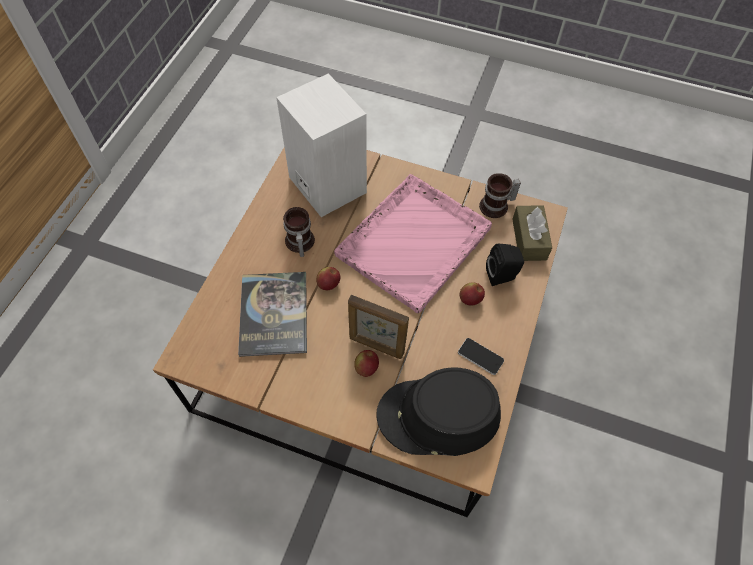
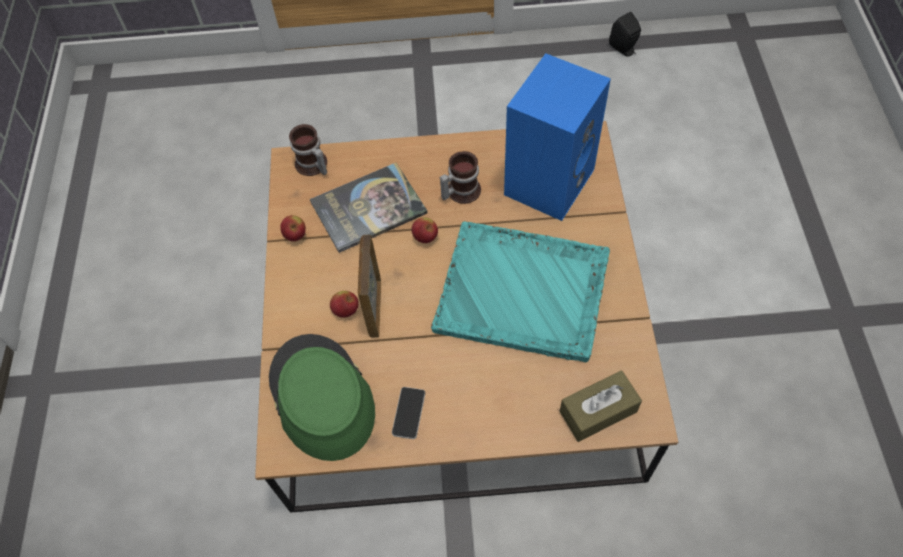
camera: 70 degrees right, 0 degrees up
(325, 184) = (548, 180): white speaker -> blue speaker
(415, 241) = (523, 292): pink tray -> turquoise tray
(438, 416) = (321, 397): black hat -> green hat
(470, 299) = (476, 376): apple -> apple (295, 235)
(497, 207) = (625, 359): mug -> mug (312, 166)
(502, 276) = (527, 399): black speaker -> black speaker (624, 49)

